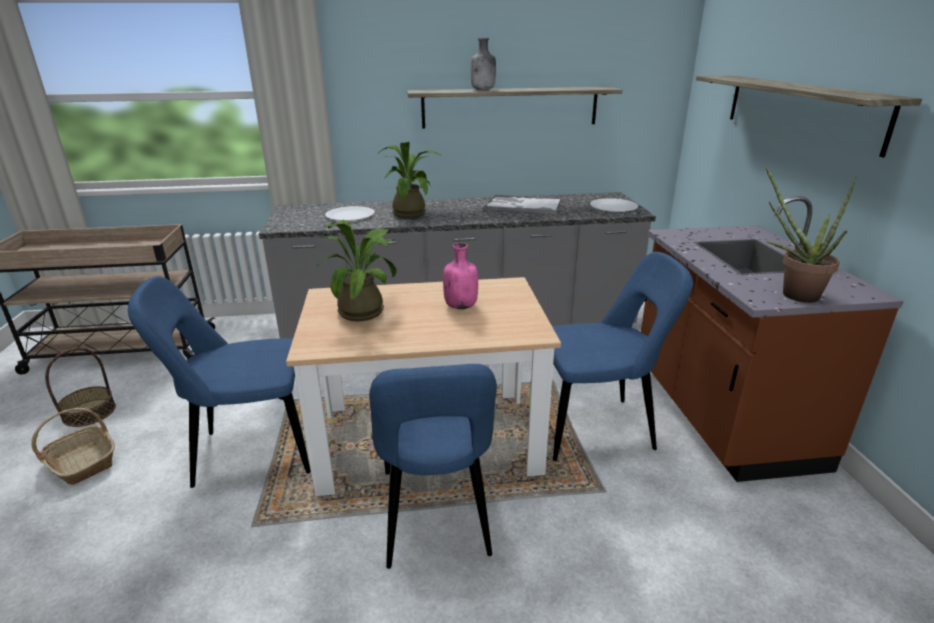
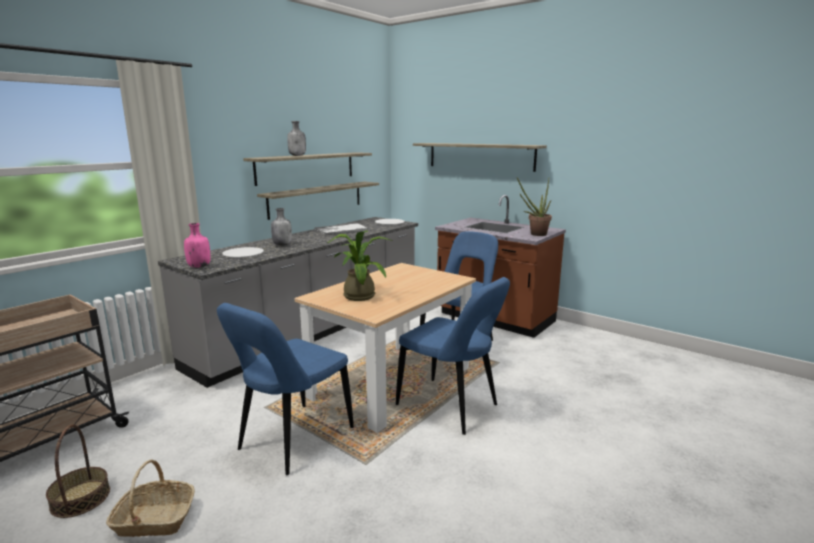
camera: 45 degrees left, 10 degrees down
(410, 213) = (282, 245): potted plant -> grey bottle
(461, 306) = (402, 279): pink bottle -> pink bottle (199, 266)
(523, 154) = (316, 199): none -> shelf

